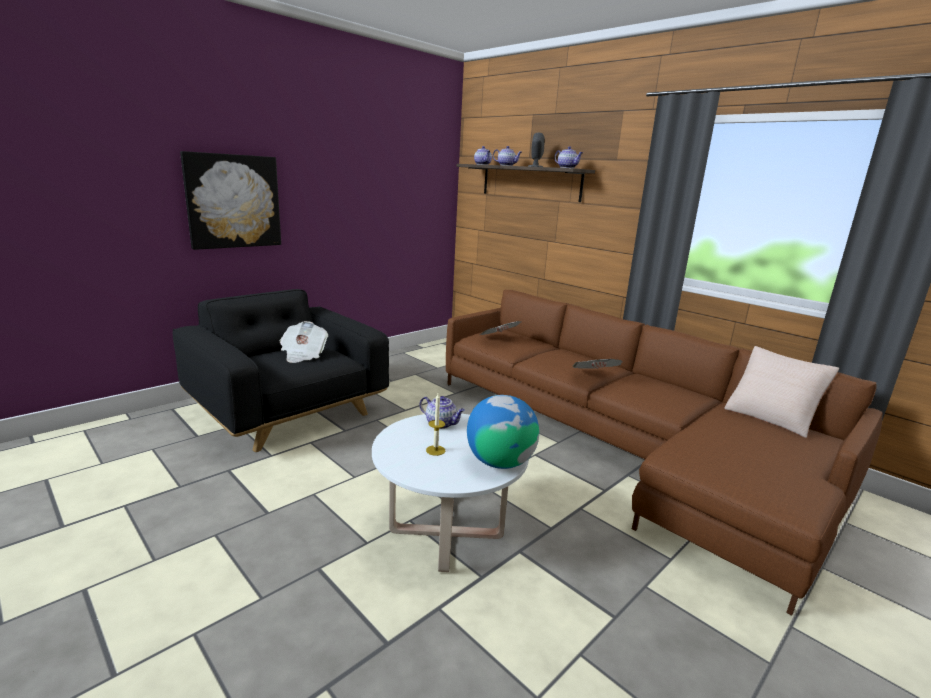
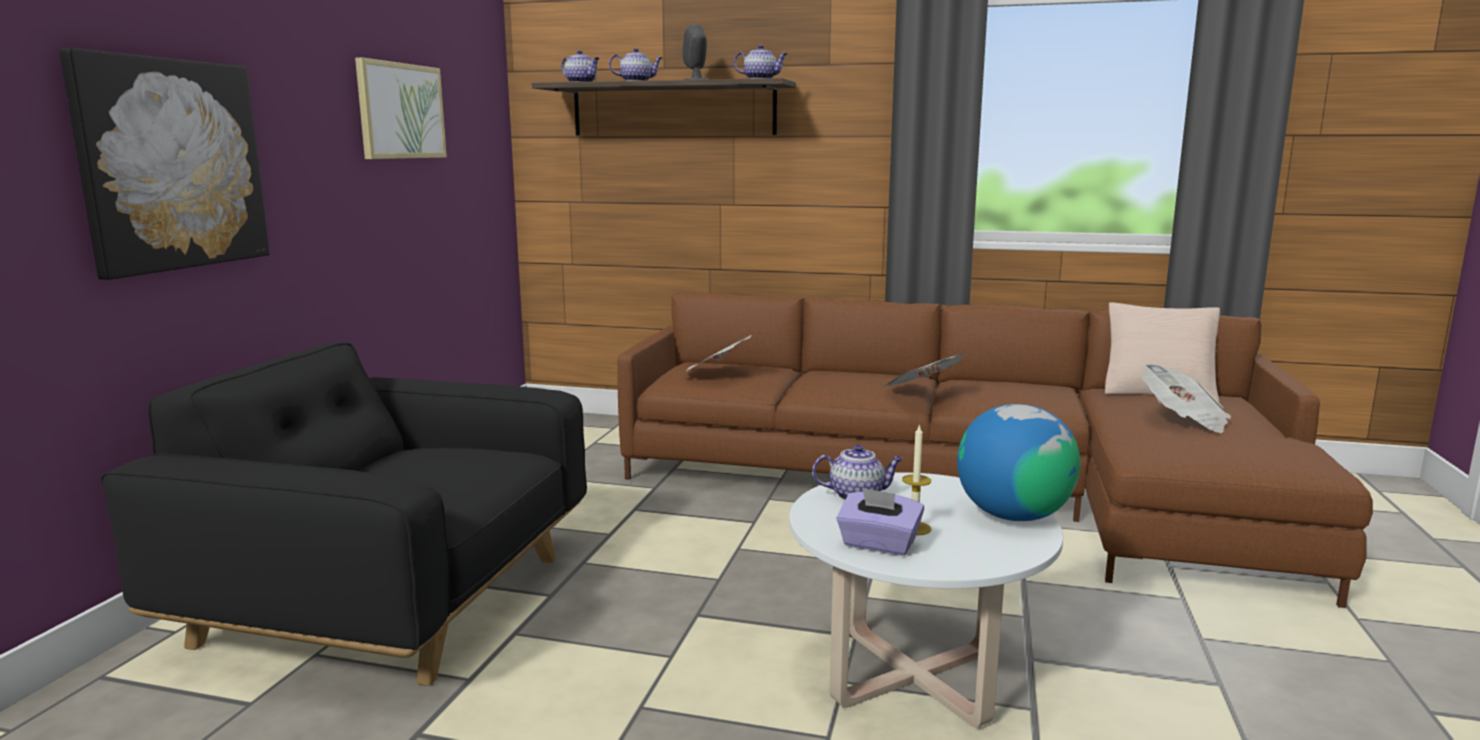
camera: 30 degrees left, 5 degrees down
(303, 354) = (431, 465): newspaper -> newspaper (1184, 420)
(375, 177) = (401, 111): none -> picture
(402, 452) = (878, 545): none -> purple tissue box

